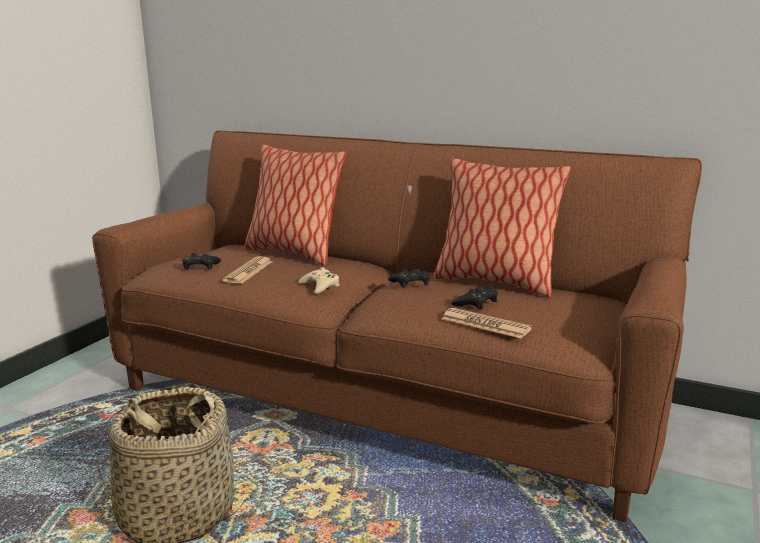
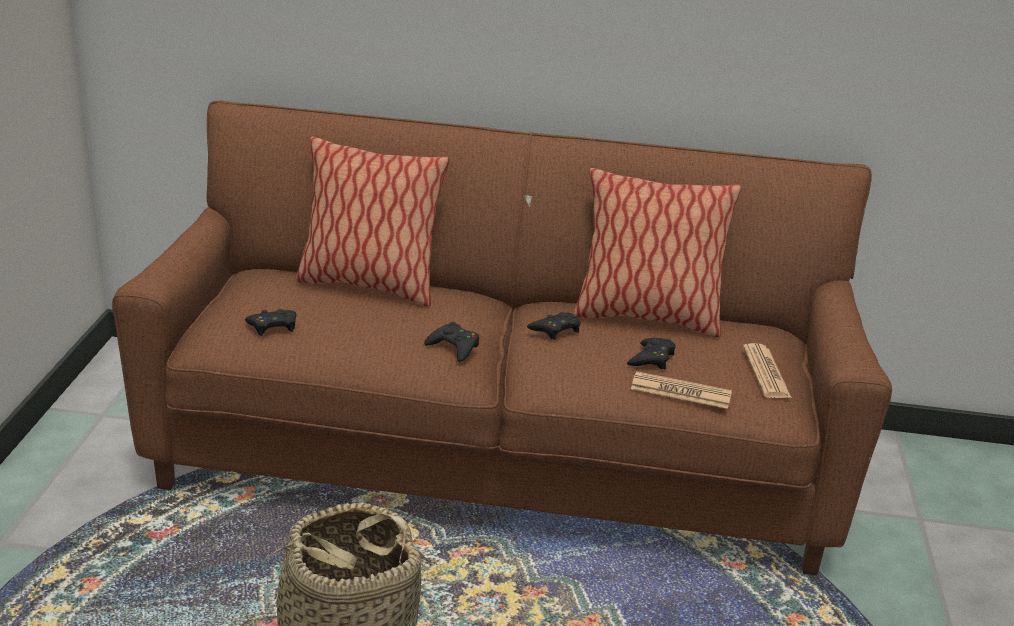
camera: 20 degrees left, 10 degrees up
(248, 271) = (346, 330): newspaper -> newspaper (766, 372)
(320, 286) = (454, 347): beige game controller -> black game controller

